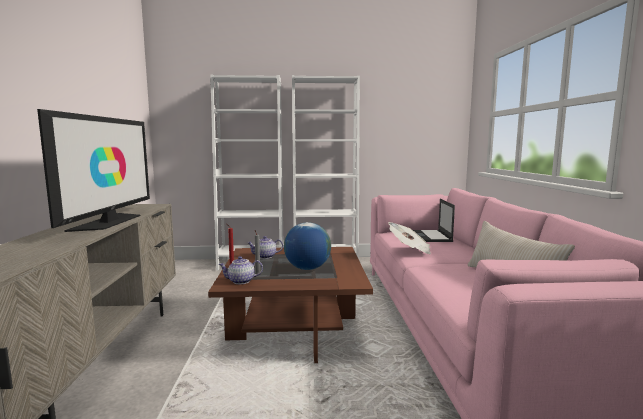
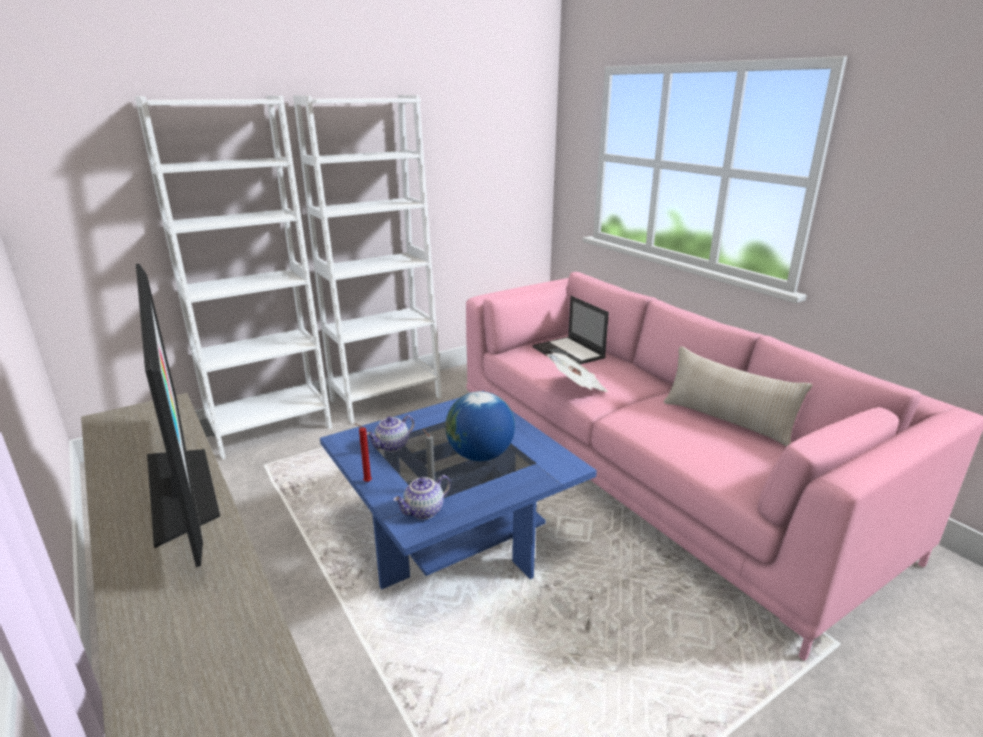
camera: 30 degrees left, 15 degrees up
(294, 328) = (454, 534): brown coffee table -> blue coffee table

